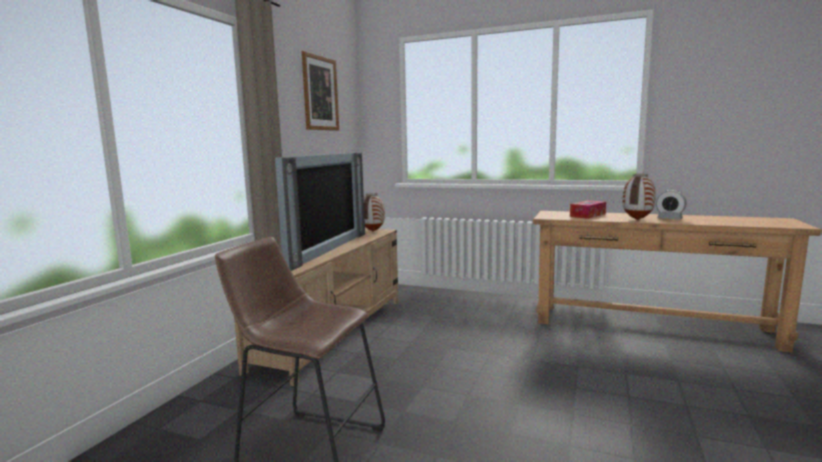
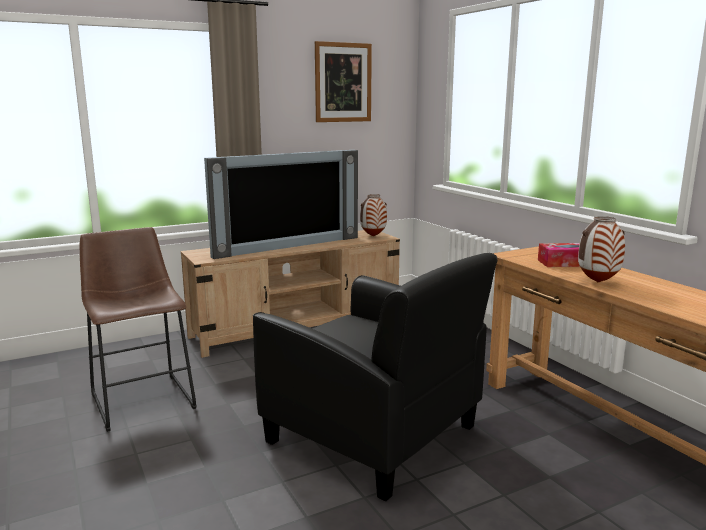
camera: 40 degrees right, 5 degrees up
(549, 382) = (374, 435): none -> black armchair
(669, 218) = (651, 291): alarm clock -> none

